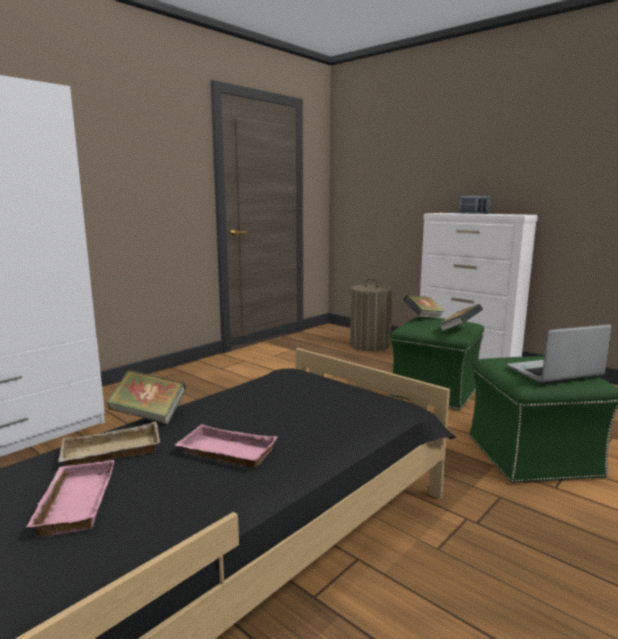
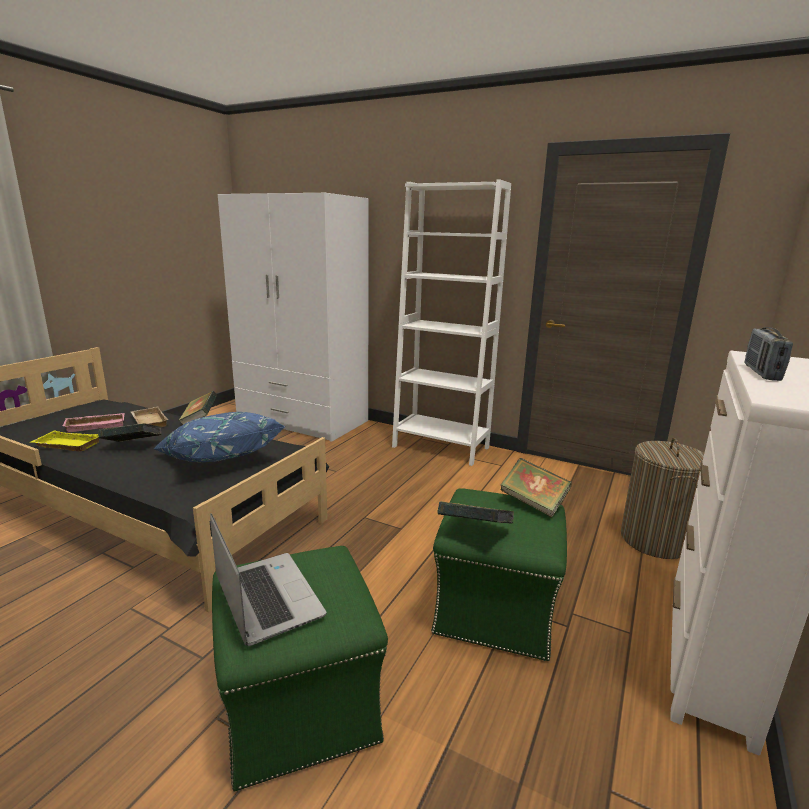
camera: 75 degrees right, 5 degrees up
(171, 518) = (65, 445): none -> yellow tray
(185, 375) = (440, 447): none -> white bookcase
(224, 453) = (133, 446): pink tray -> book
(302, 399) = (219, 459): none -> blue pillow

